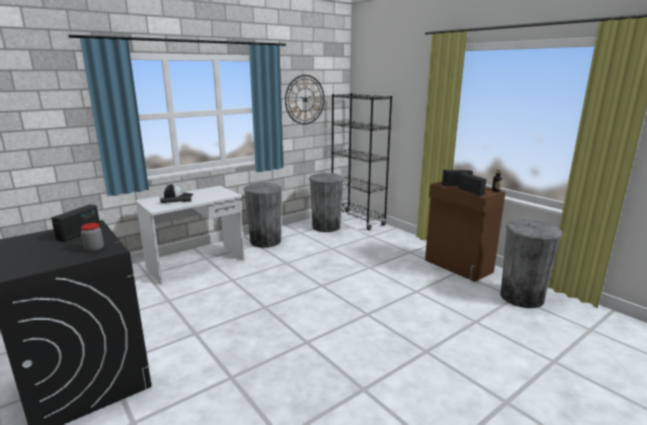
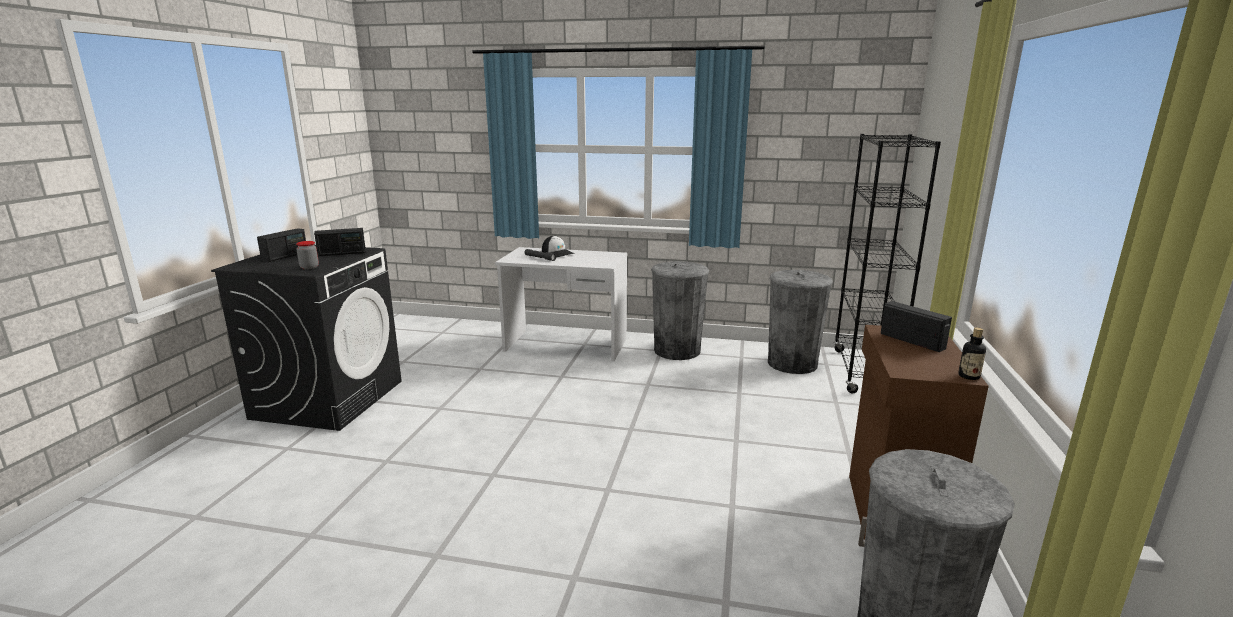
camera: 50 degrees right, 0 degrees up
(305, 99) = (805, 141): wall clock -> none
(471, 191) = (904, 359): radio -> radio (285, 256)

